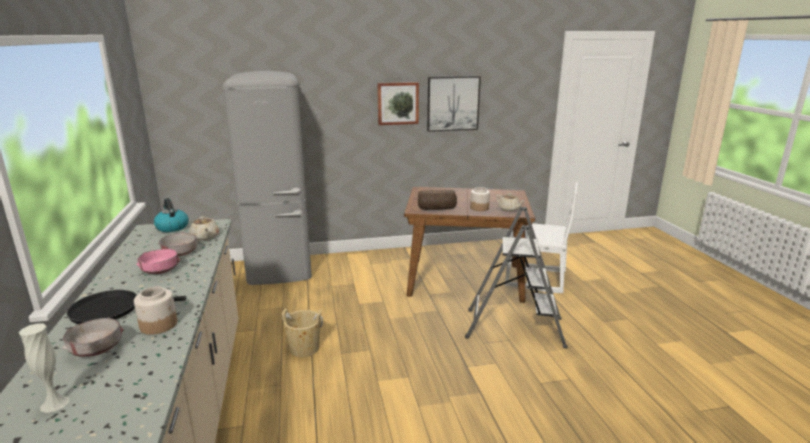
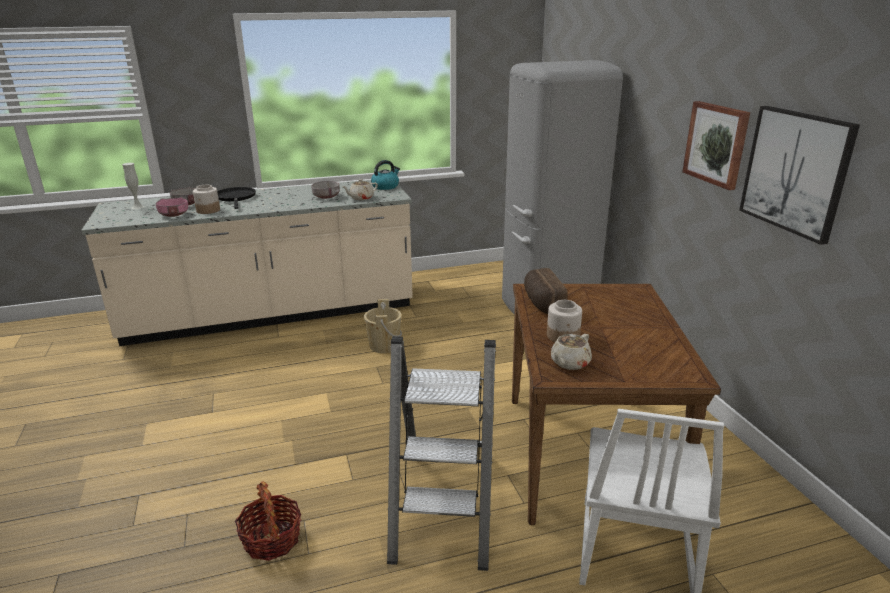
camera: 85 degrees right, 5 degrees up
(160, 271) = (294, 198): pink bowl -> pink bowl (174, 215)
(562, 396) = (272, 539): none -> basket

